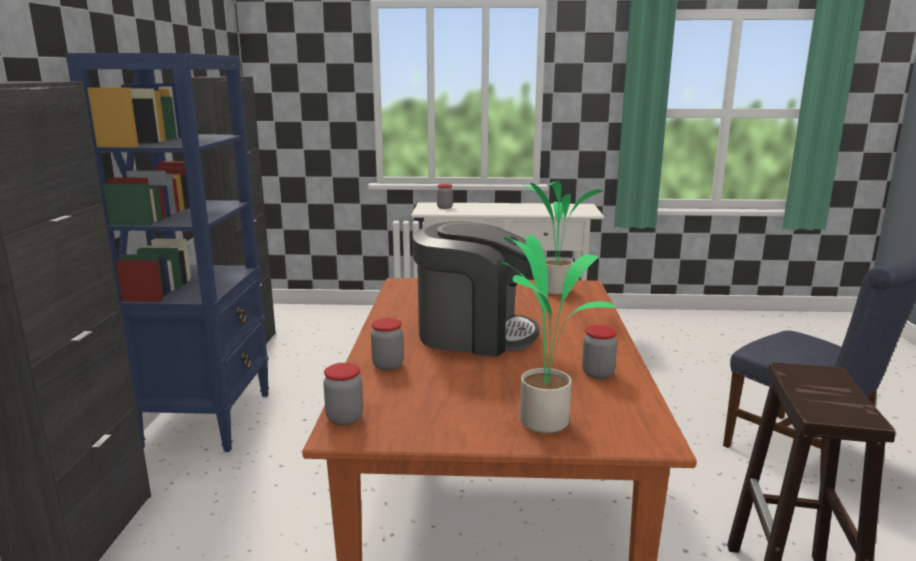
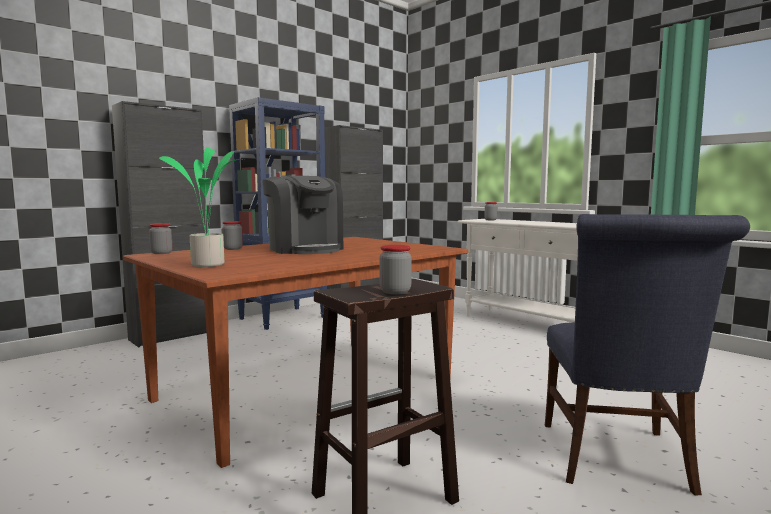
camera: 45 degrees right, 10 degrees down
(554, 290) = (417, 247): potted plant -> none
(598, 373) = (295, 262): jar -> jar (395, 291)

